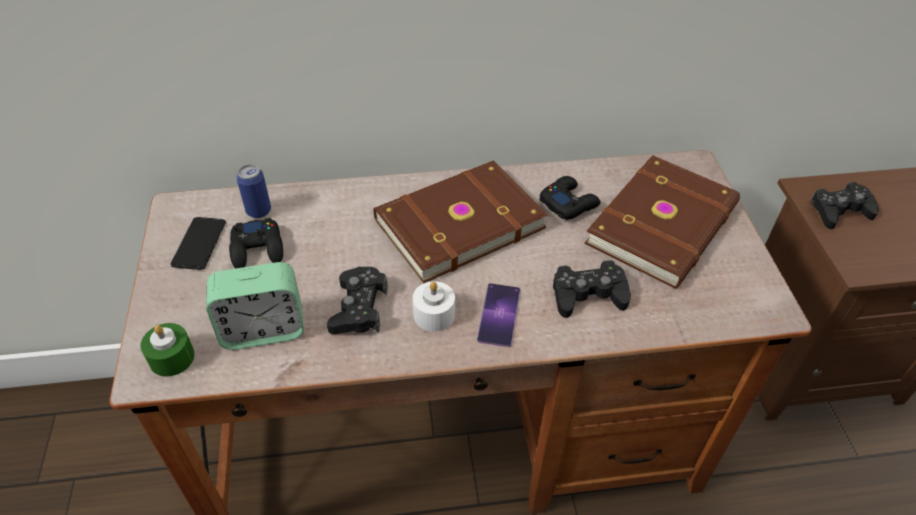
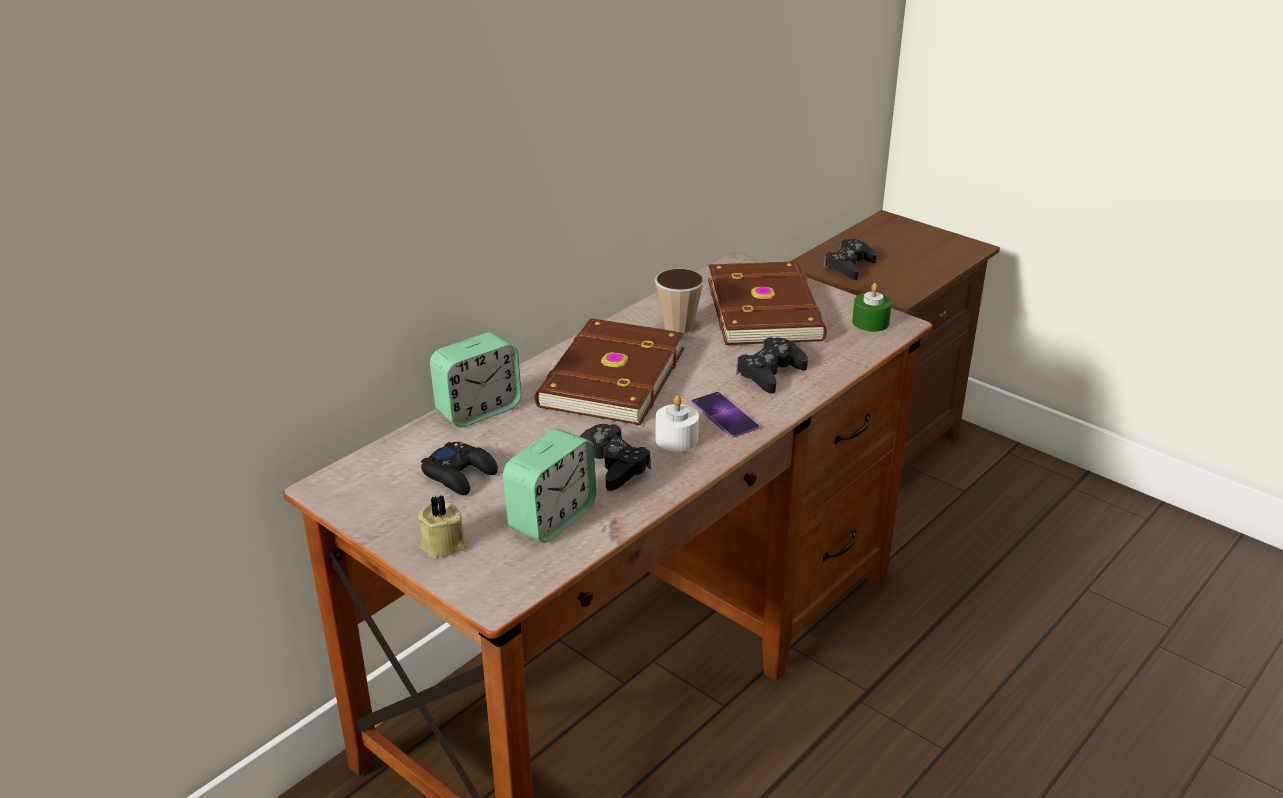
camera: 40 degrees left, 15 degrees down
(172, 358) = (500, 576): green candle -> green candle (870, 322)
(176, 305) = (445, 545): none -> beige candle
(199, 244) = (396, 498): phone -> none
(258, 211) = (416, 451): can -> none
(336, 199) = (478, 410): none -> alarm clock
(568, 203) = (678, 327): black game controller -> cup

